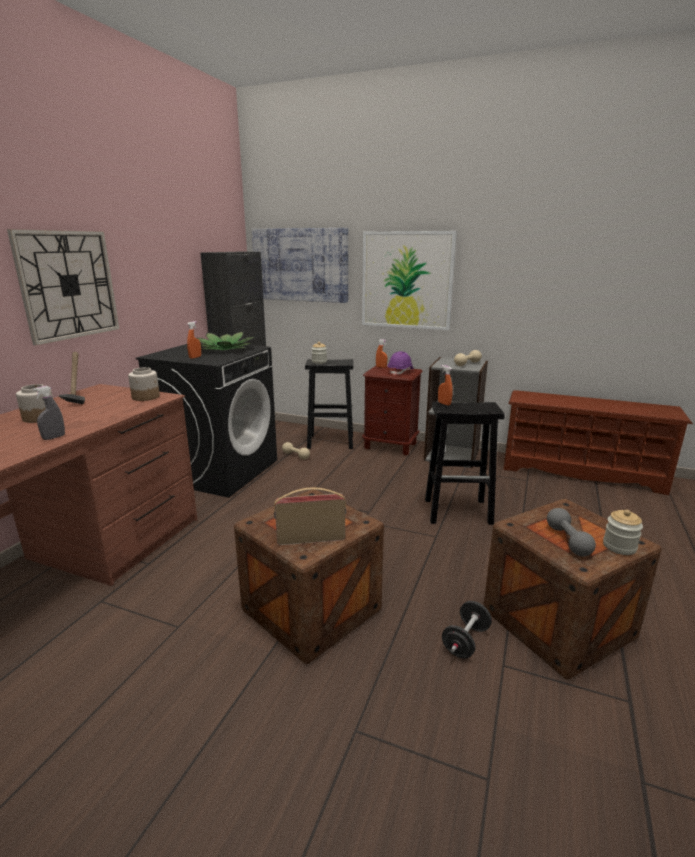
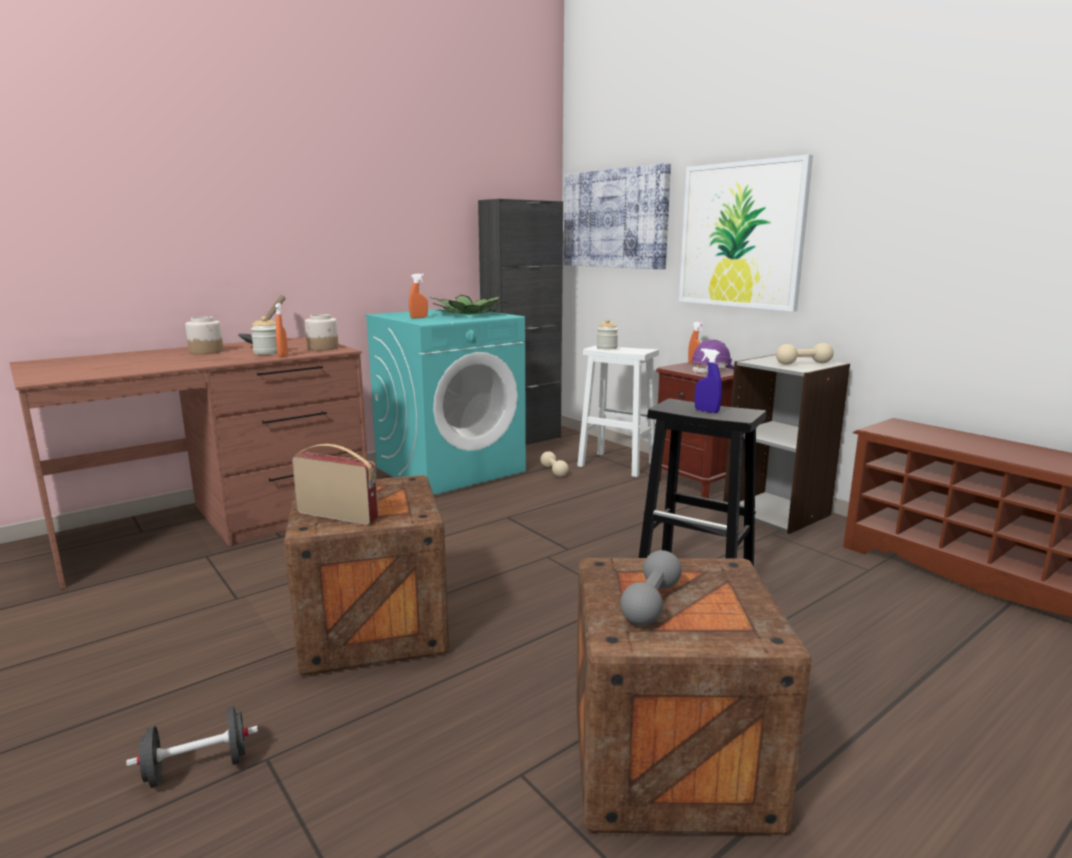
camera: 30 degrees right, 5 degrees down
(54, 437) = (182, 364): grey spray bottle -> none
(68, 285) = (289, 224): wall clock -> none
(219, 470) = (450, 469): black washing machine -> turquoise washing machine
(329, 442) = (615, 464): black stool -> white stool
(444, 404) = (679, 402): orange spray bottle -> orange spray bottle (283, 356)
(465, 641) = (506, 727): black dumbbell -> black dumbbell (198, 768)
(469, 408) = (706, 411): none -> blue spray bottle
(619, 546) = (725, 633): jar -> jar (267, 352)

